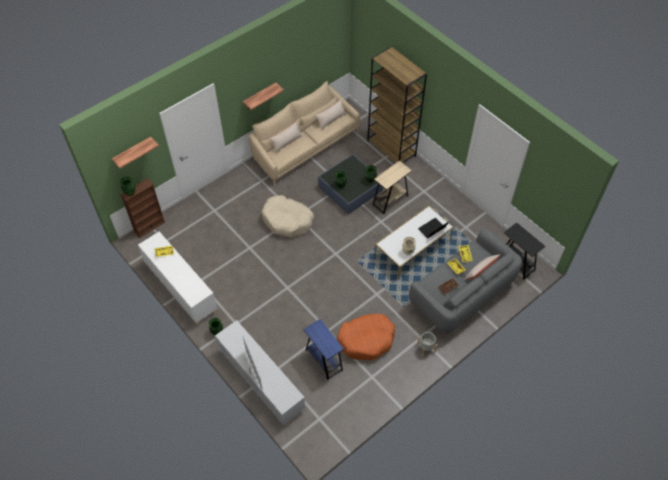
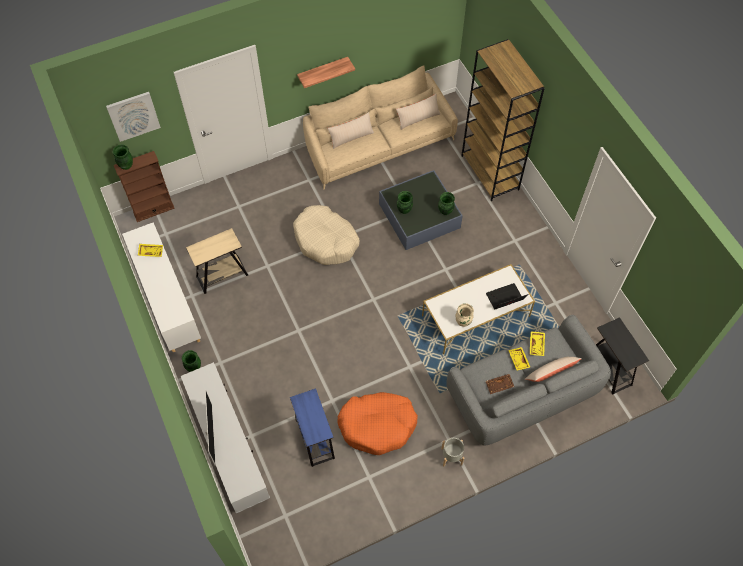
camera: 15 degrees right, 5 degrees up
(133, 152) = (133, 116): shelf -> picture
(390, 200) = (467, 243): beige side table -> beige side table (222, 276)

